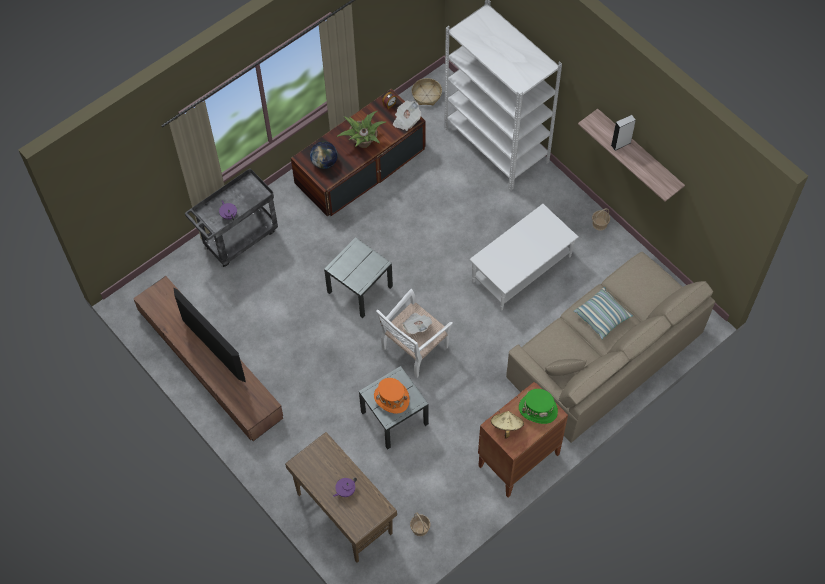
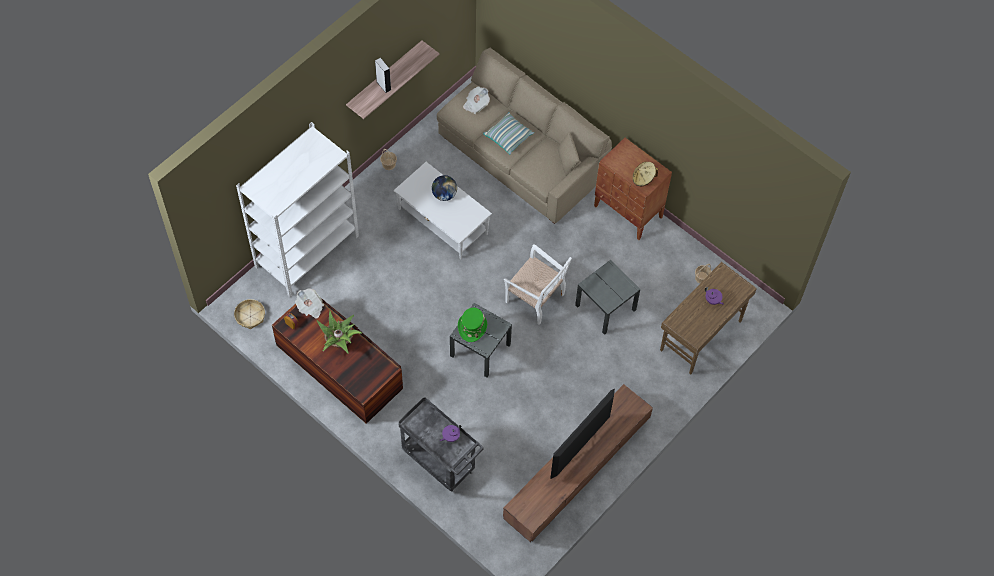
camera: 100 degrees left, 0 degrees up
(324, 162) = (366, 373): globe -> globe (444, 194)
(391, 398) = (610, 287): orange hat -> none
(417, 326) = (531, 280): newspaper -> newspaper (476, 104)
(538, 409) = (624, 157): green hat -> green hat (472, 327)

